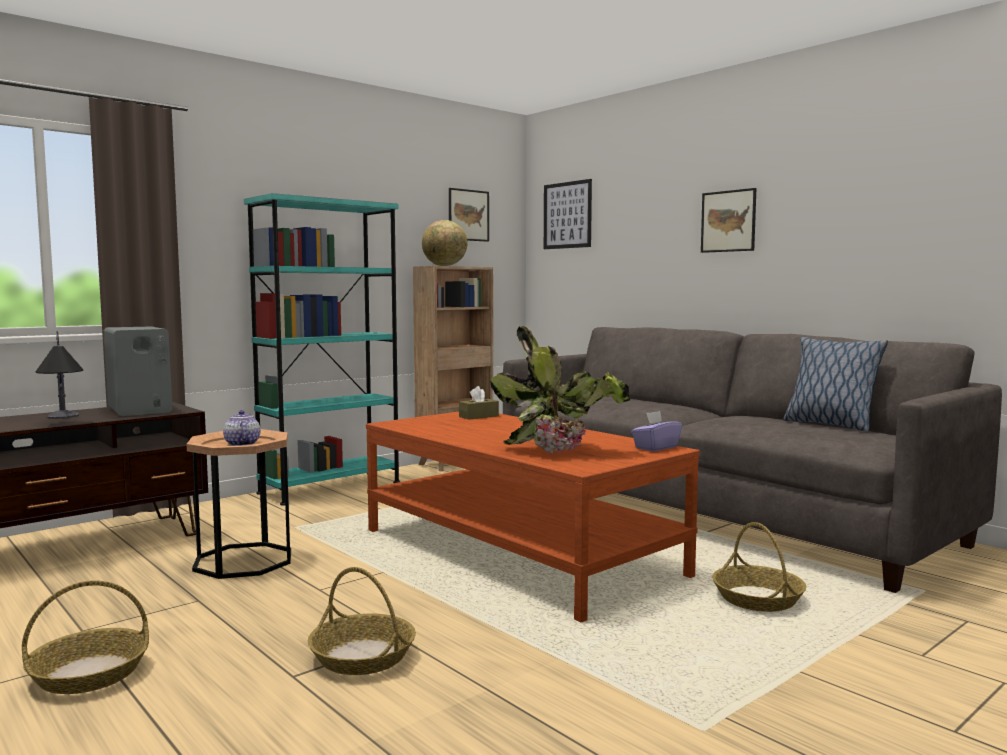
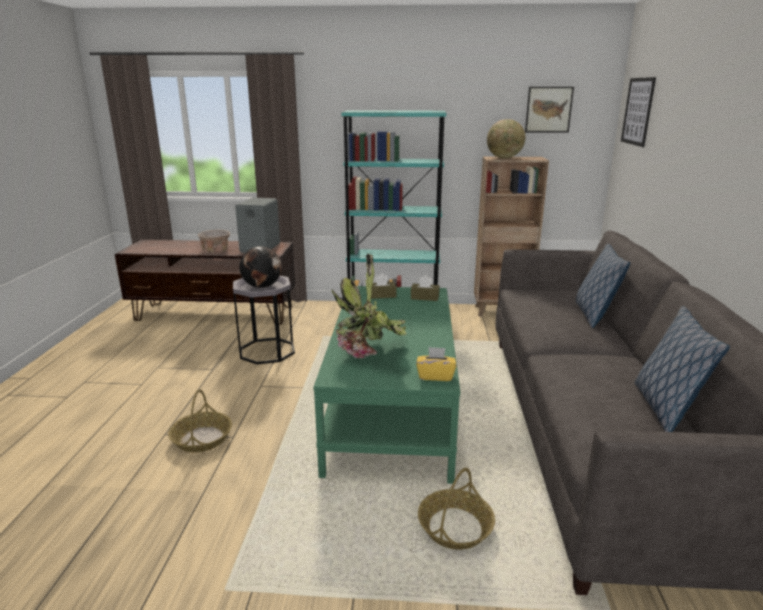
camera: 45 degrees right, 15 degrees up
(63, 420) = (216, 250): table lamp -> beige bowl
(88, 674) = (123, 393): basket -> none
(241, 444) = (262, 286): teapot -> globe
(243, 560) = (267, 351): brown side table -> grey side table
(430, 422) = (382, 295): none -> brown tissue box
(518, 552) = (392, 406): brown coffee table -> green coffee table
(650, 400) = (594, 315): none -> pillow
(655, 447) = (435, 376): purple tissue box -> yellow tissue box
(728, 221) = (726, 146): picture -> none

